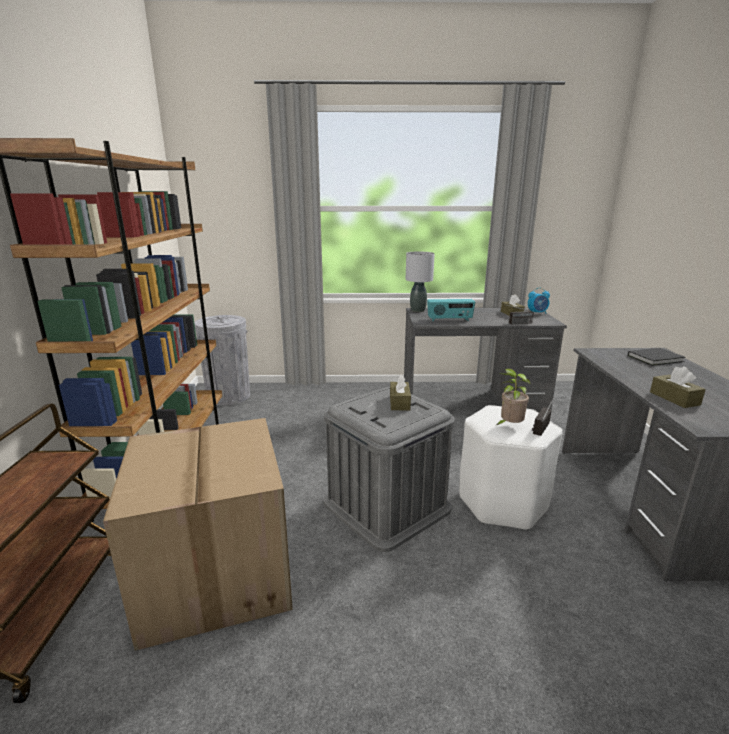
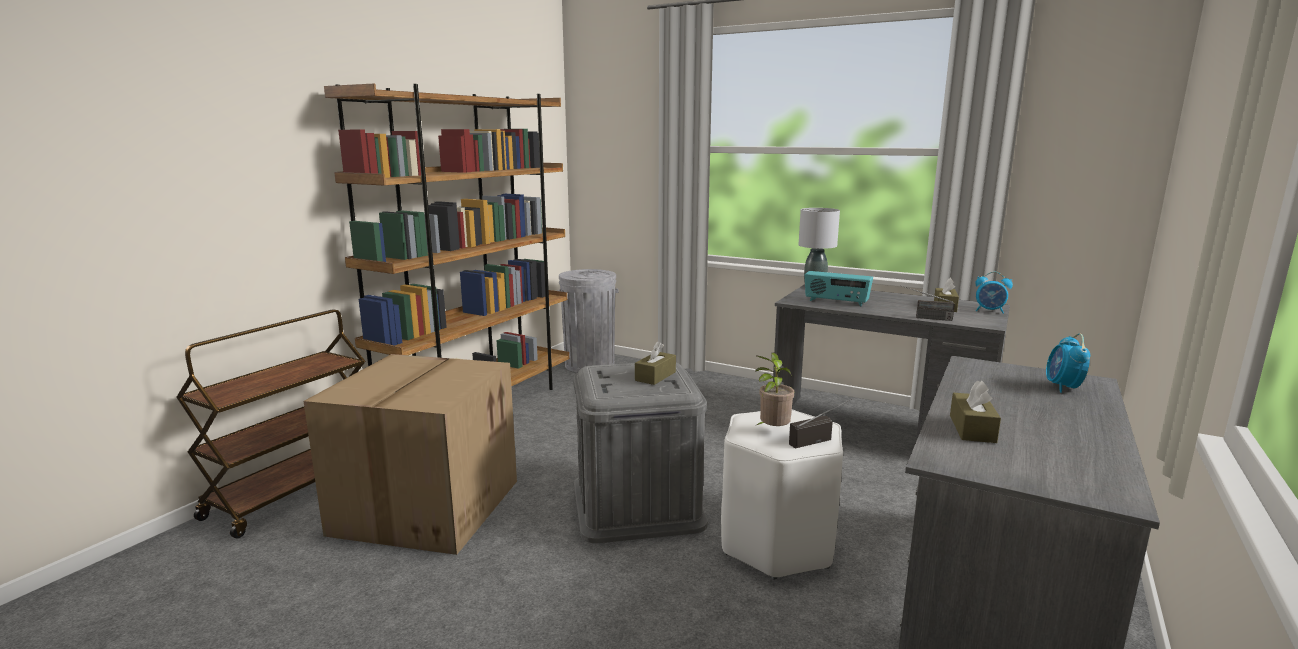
camera: 30 degrees right, 5 degrees down
(656, 358) = (1063, 387): black book -> alarm clock

